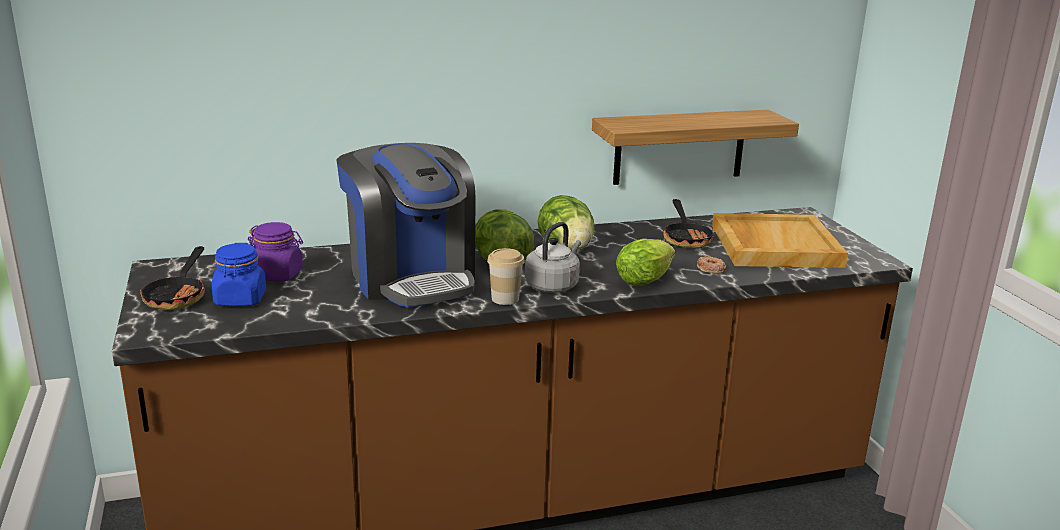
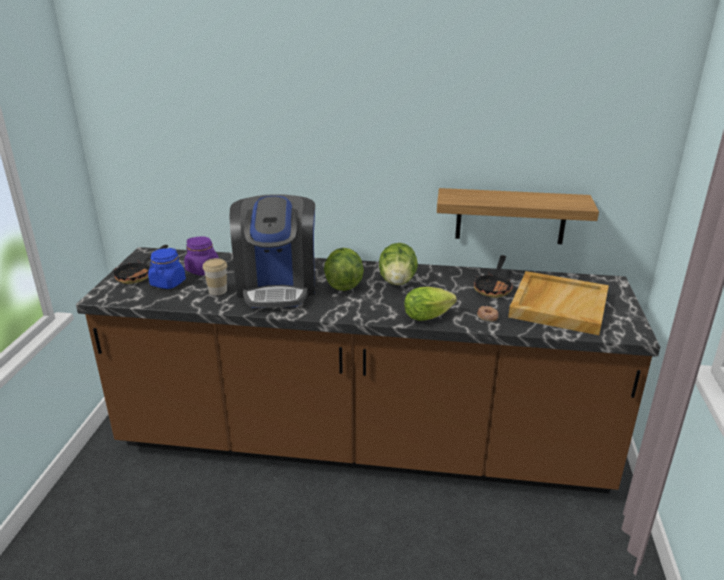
camera: 25 degrees right, 5 degrees up
(505, 299) = (319, 313): cup -> cup (217, 291)
(553, 285) = (361, 309): grey kettle -> none

